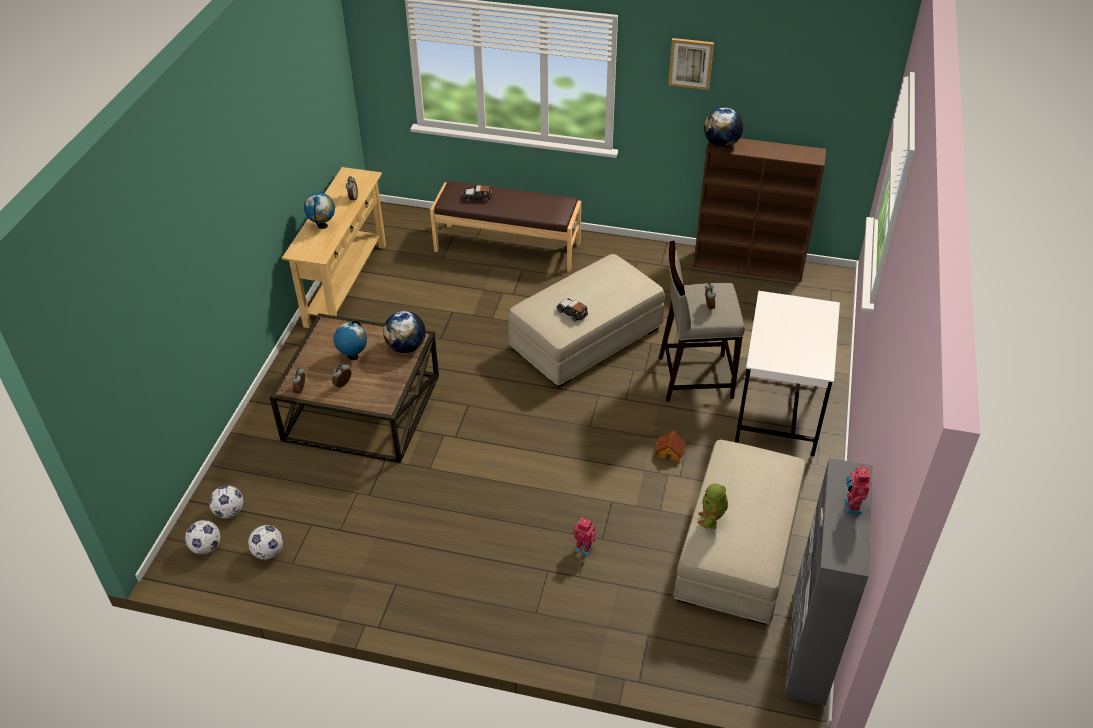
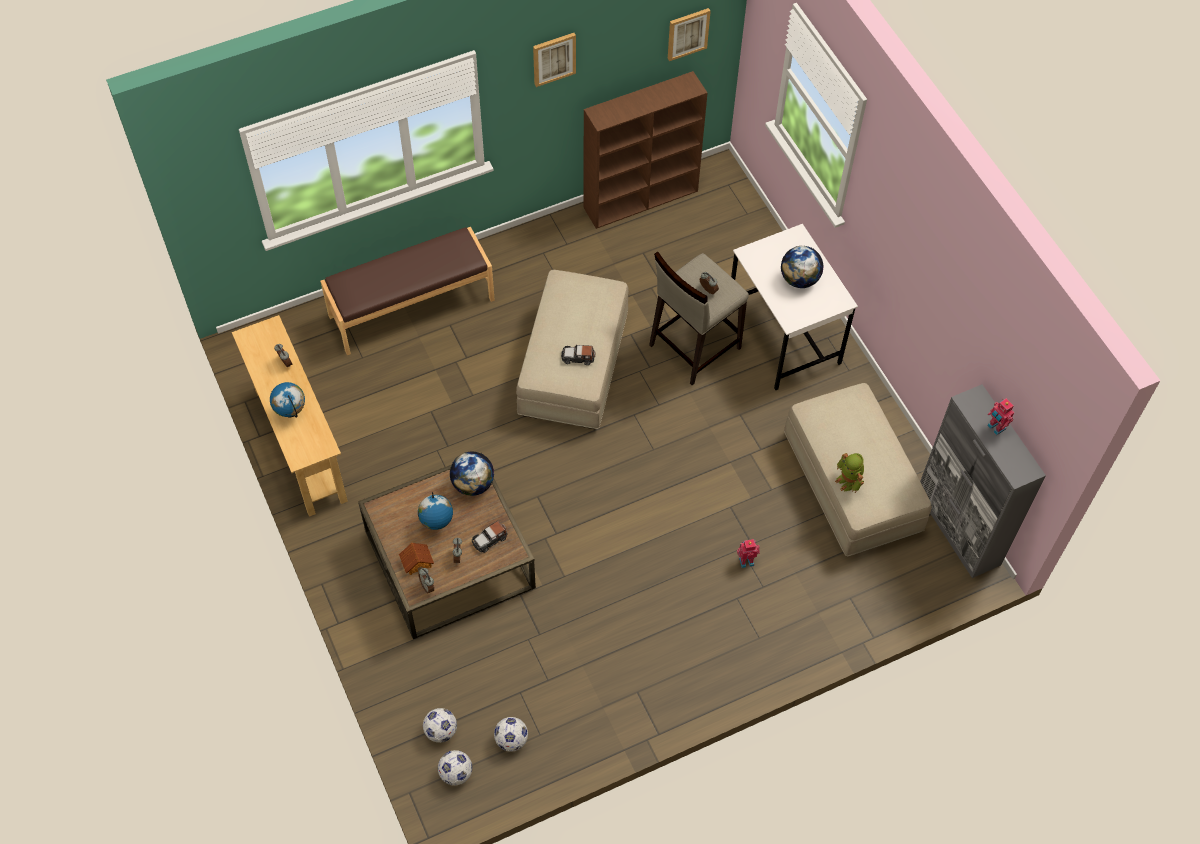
camera: 40 degrees left, 15 degrees up
(477, 198) = (375, 281): toy car -> toy car (490, 539)
(670, 452) = (735, 431): toy house -> toy house (417, 561)
(721, 144) = (603, 115): globe -> globe (799, 279)
(829, 103) = (687, 33): none -> picture

